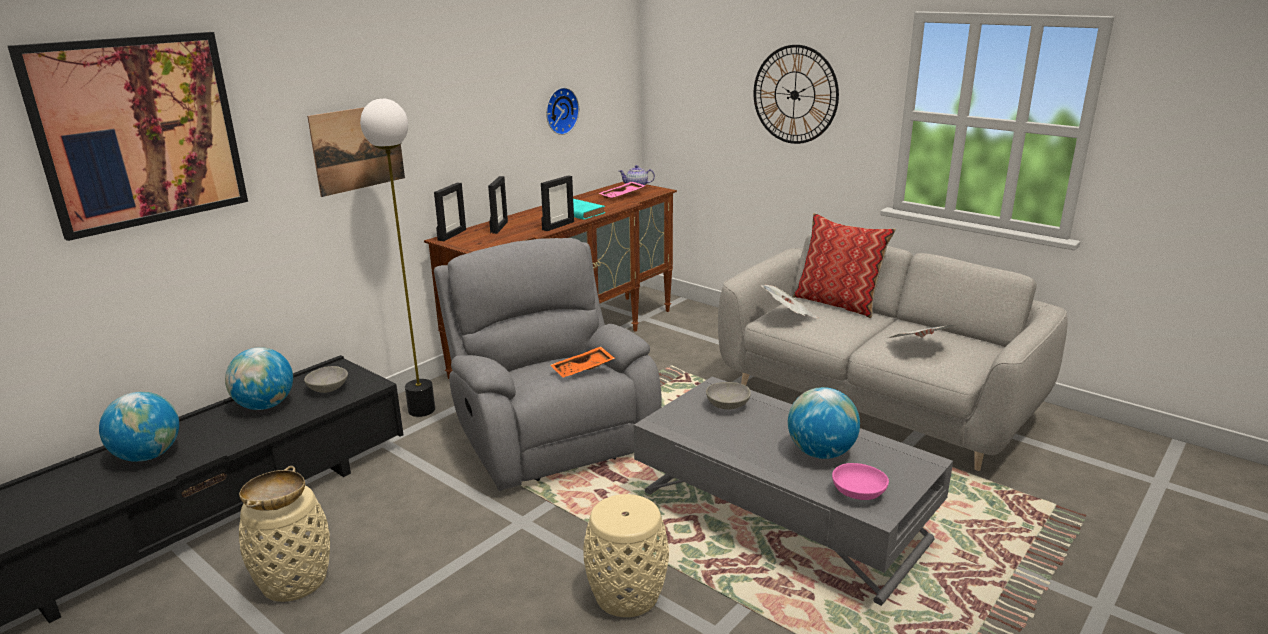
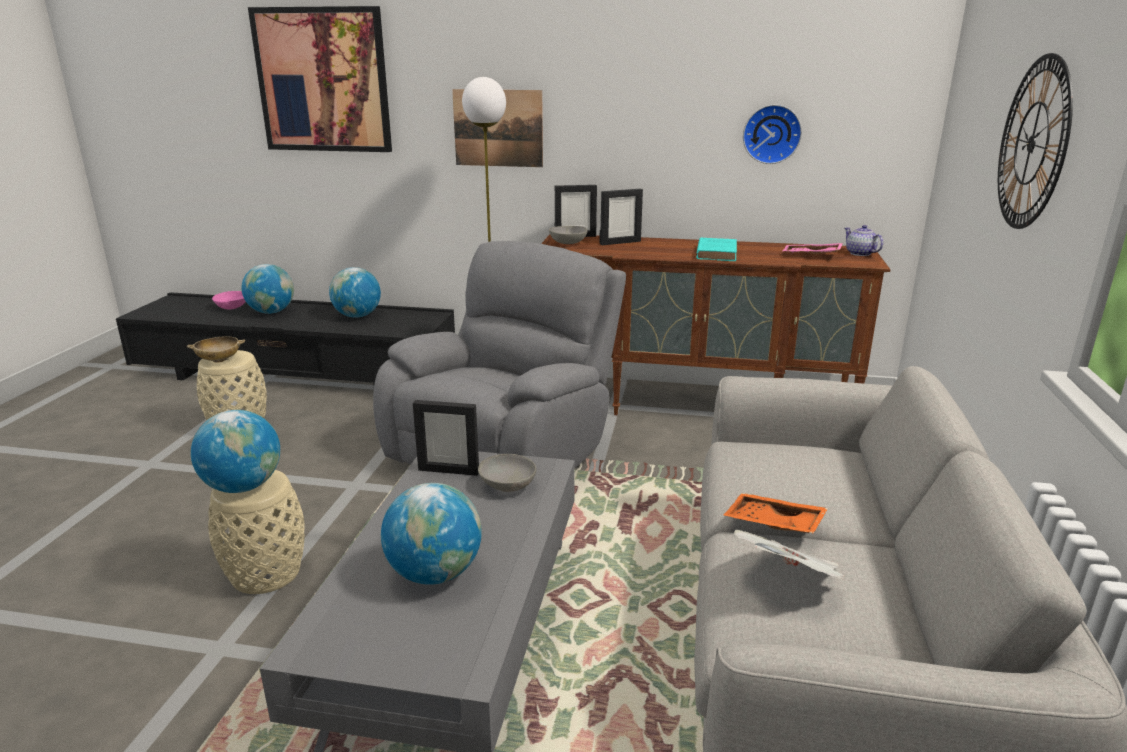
camera: 60 degrees right, 0 degrees up
(328, 389) = (397, 323): grey bowl -> grey bowl (567, 243)
(558, 226) = (660, 256): picture frame -> picture frame (449, 470)
(583, 370) = (479, 384): orange tray -> orange tray (773, 524)
(626, 517) = (243, 487): none -> globe
(789, 315) = (757, 454): newspaper -> none
(838, 303) = (867, 483): pillow -> none
(858, 493) = (347, 623): pink bowl -> pink bowl (232, 307)

